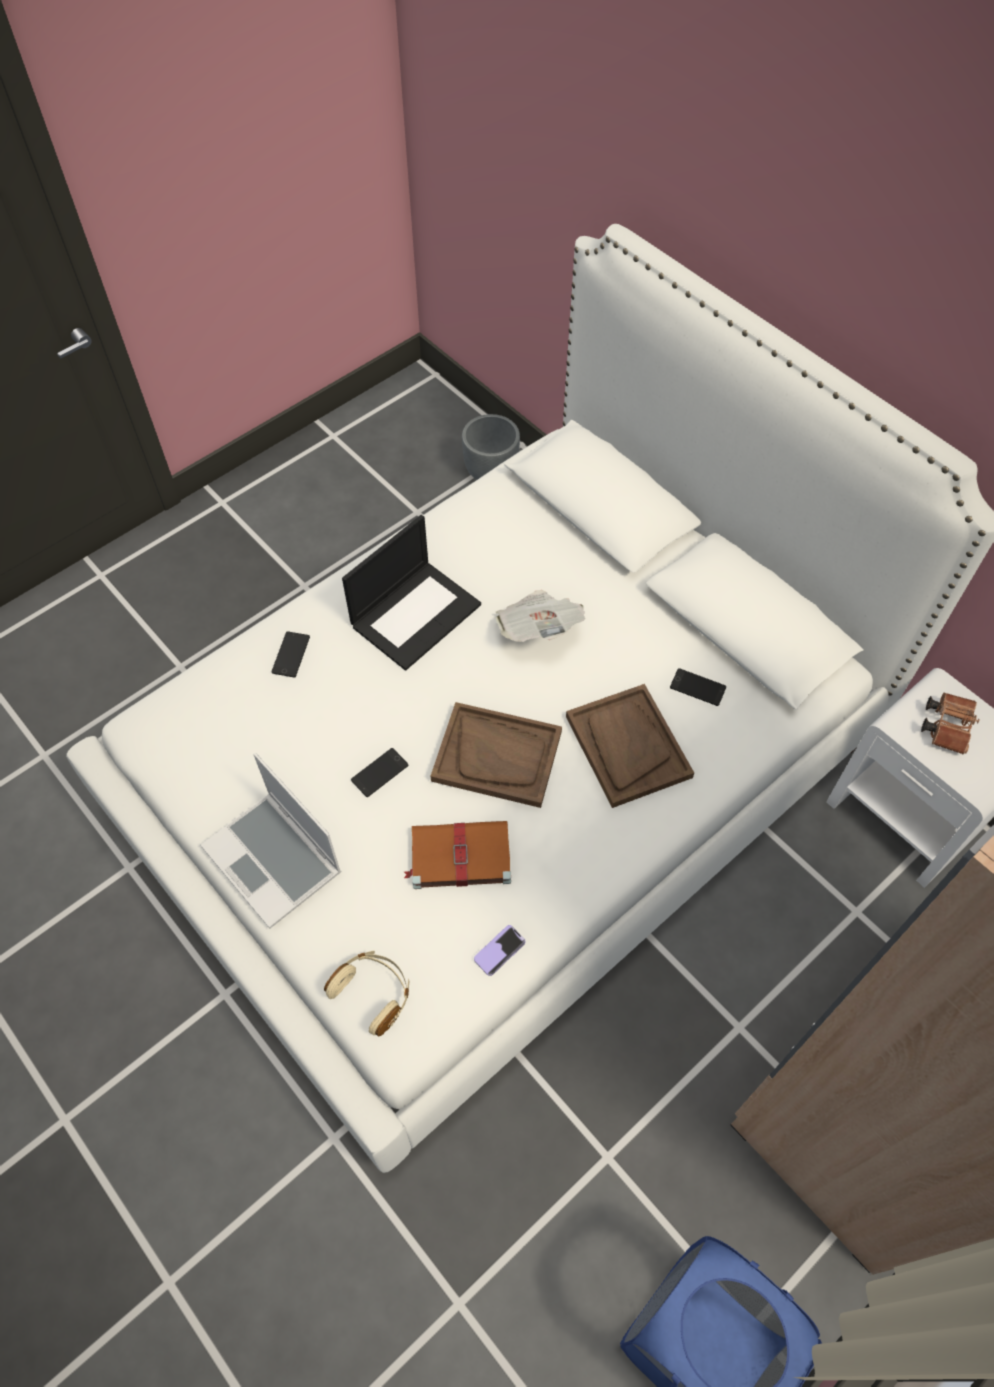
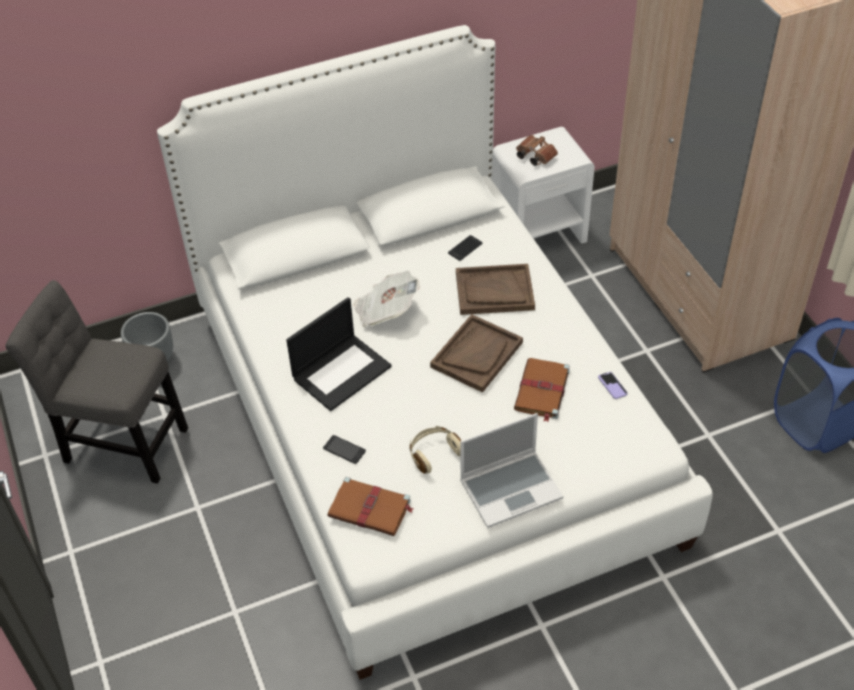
camera: 70 degrees left, 10 degrees down
(204, 709) = (371, 509): none -> brown book
(369, 488) = (120, 442): none -> grey chair
(373, 993) = (622, 453): beige headphones -> beige headphones (434, 453)
(379, 773) = (465, 418): phone -> none
(416, 614) = (342, 371): laptop -> laptop turned 75 degrees clockwise

